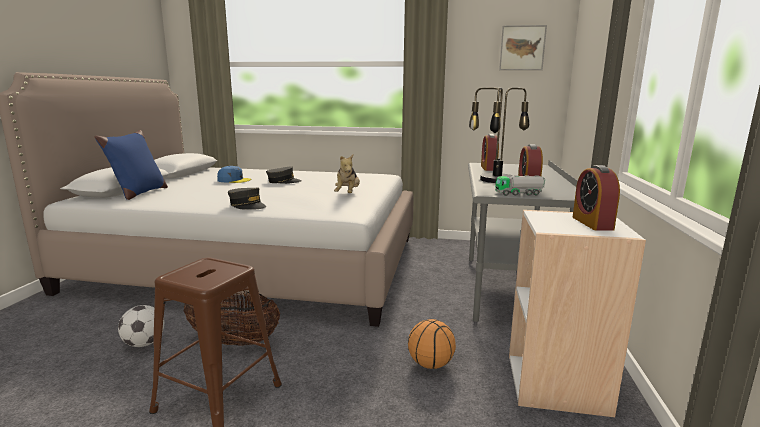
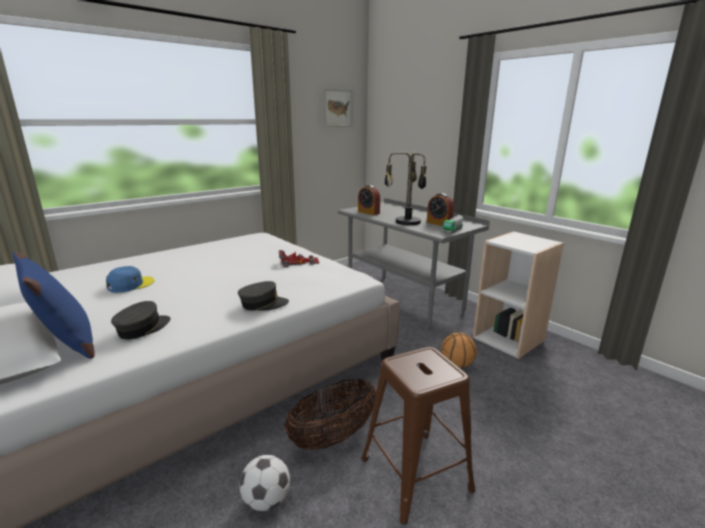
camera: 50 degrees left, 5 degrees up
(283, 181) = (198, 268): grey cap -> grey cap (143, 328)
(348, 194) = (298, 262): plush toy -> toy car
(592, 223) = (528, 240): alarm clock -> none

